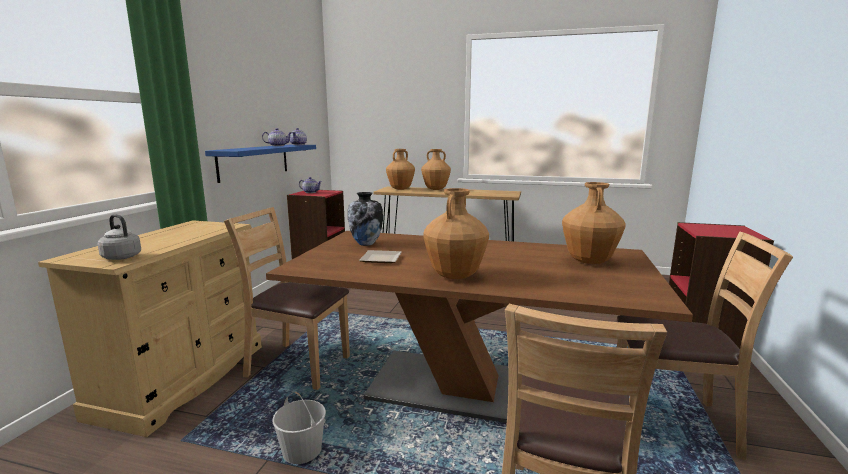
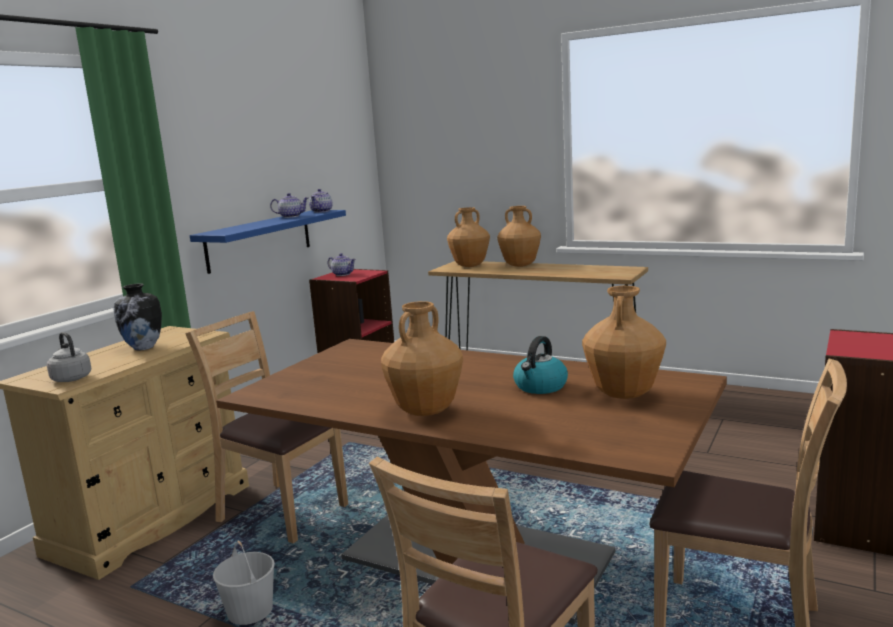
camera: 15 degrees right, 0 degrees up
(366, 244) = (357, 360): vase -> vase (144, 348)
(380, 258) = (357, 383): plate -> none
(524, 258) = (540, 387): none -> kettle

